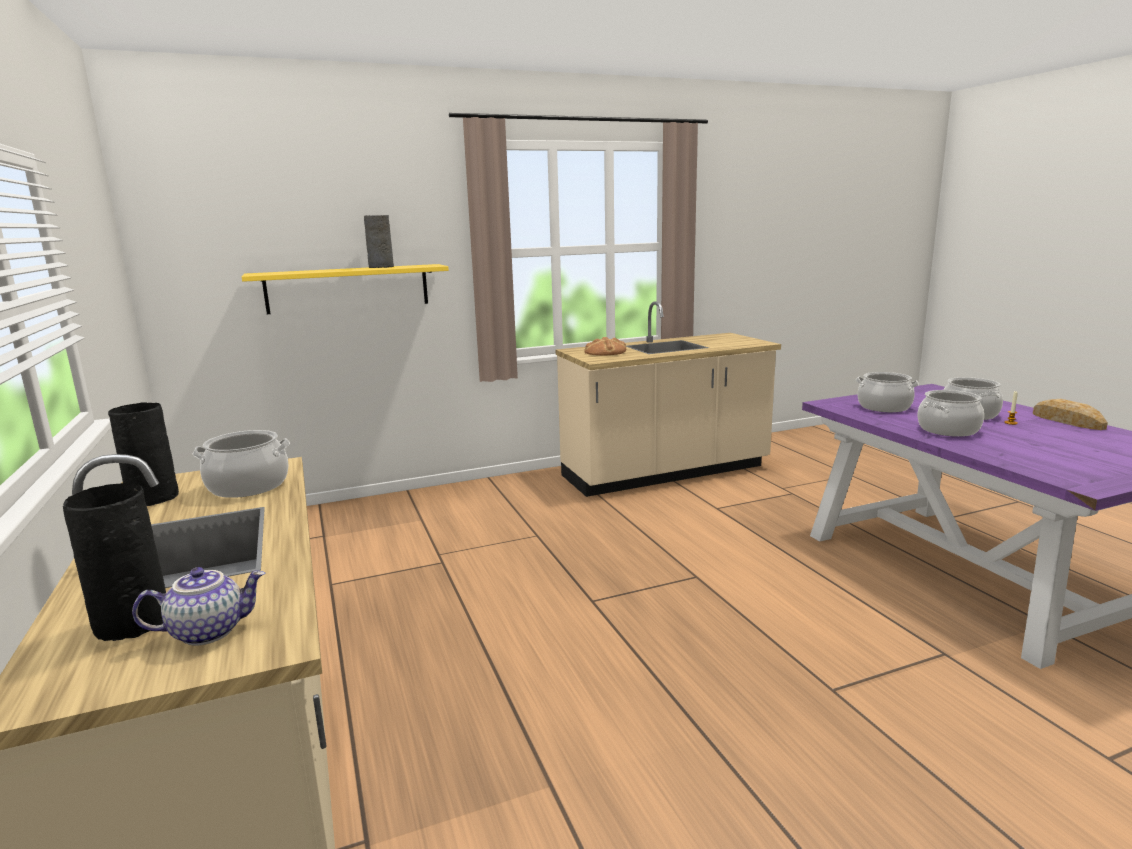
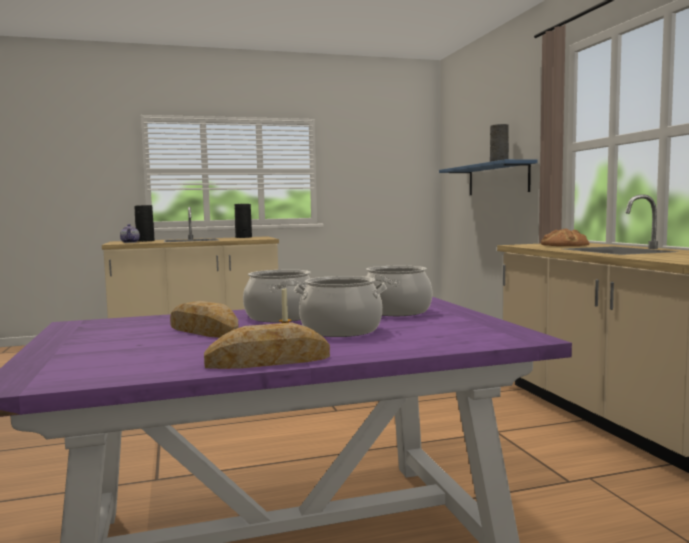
camera: 95 degrees right, 10 degrees down
(248, 486) = (245, 239): cooking pot -> none
(348, 288) = (497, 179): yellow shelf -> blue shelf
(1028, 442) = (203, 330): none -> bread

